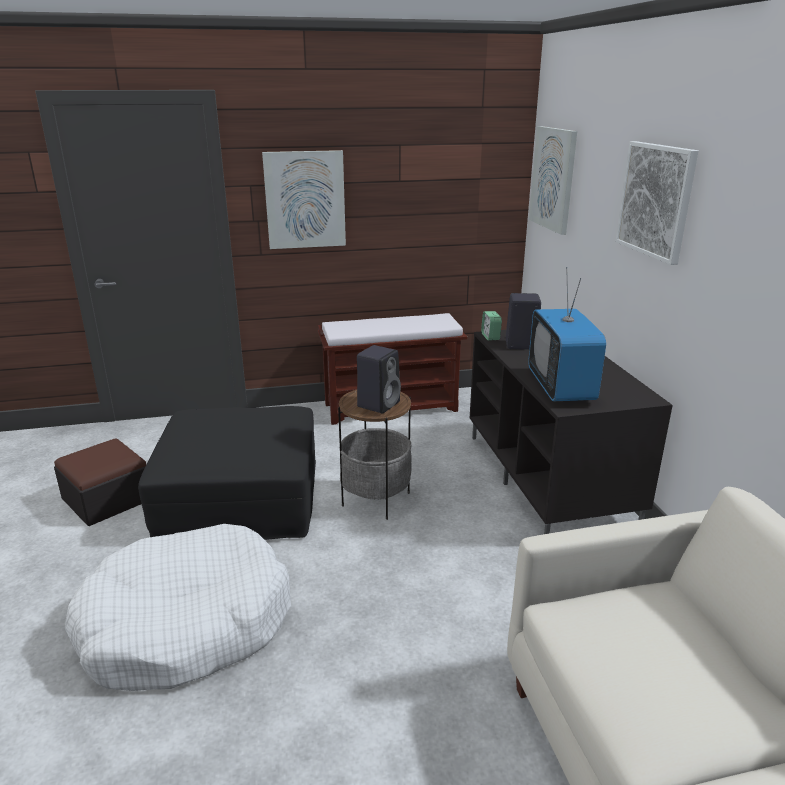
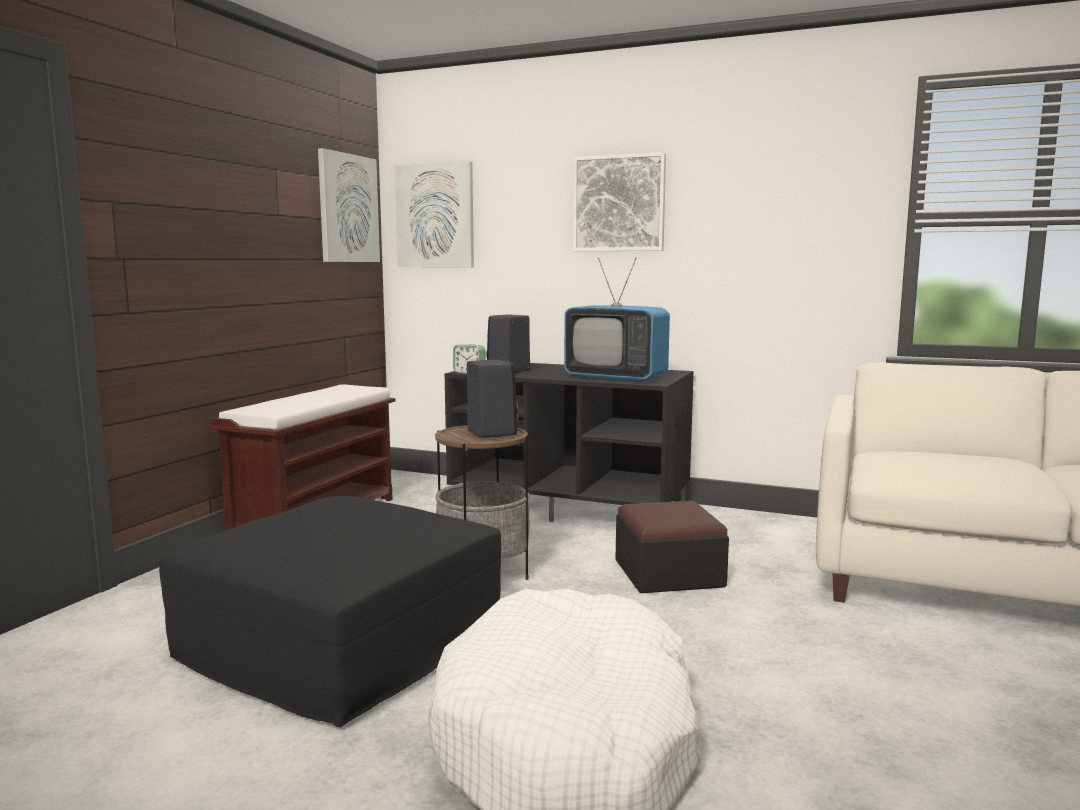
camera: 55 degrees left, 15 degrees down
(108, 499) = (131, 748): ottoman -> ottoman (668, 573)
(305, 200) = (184, 230): picture -> picture (348, 208)

